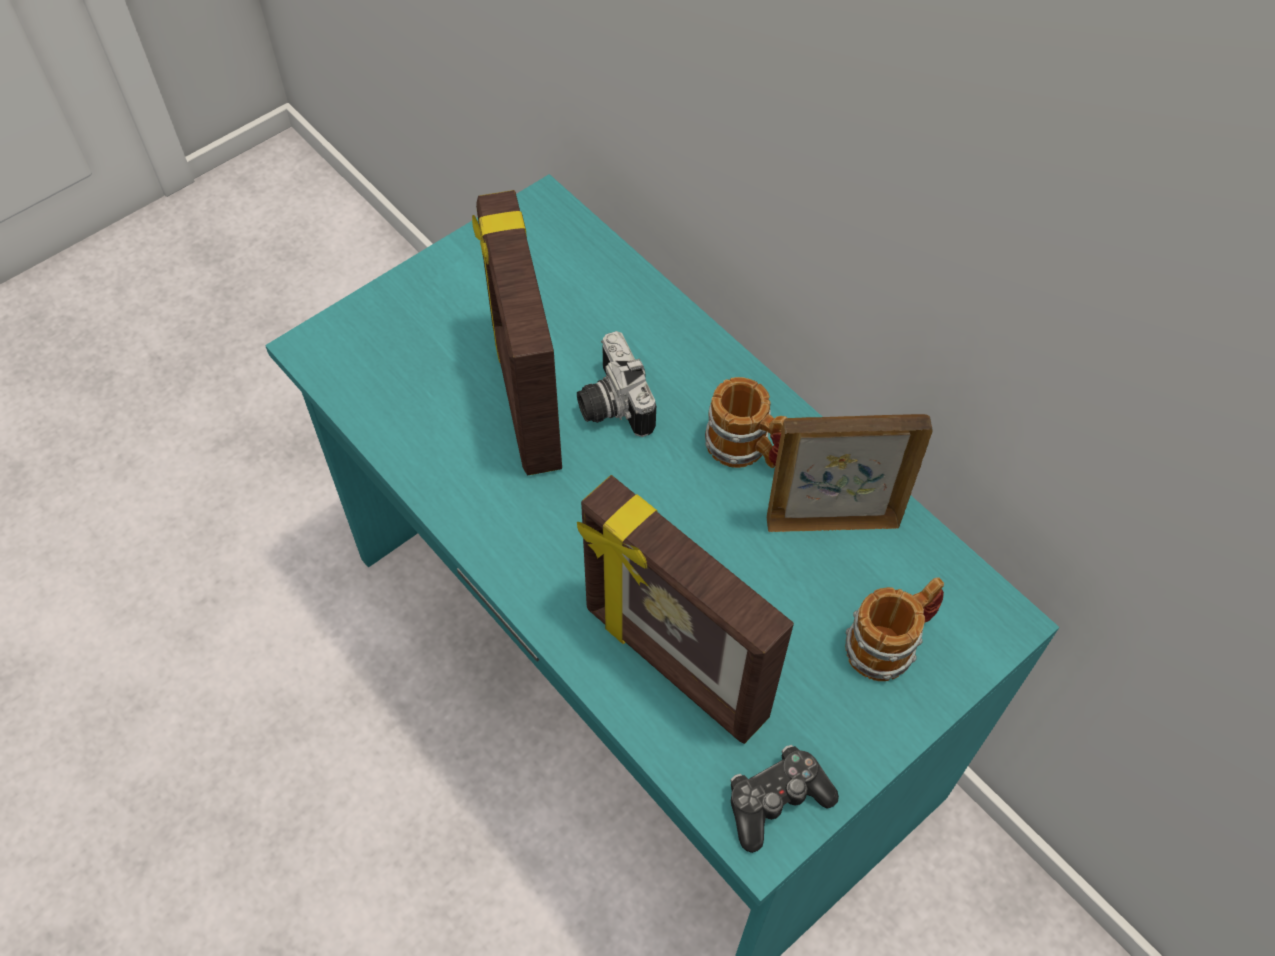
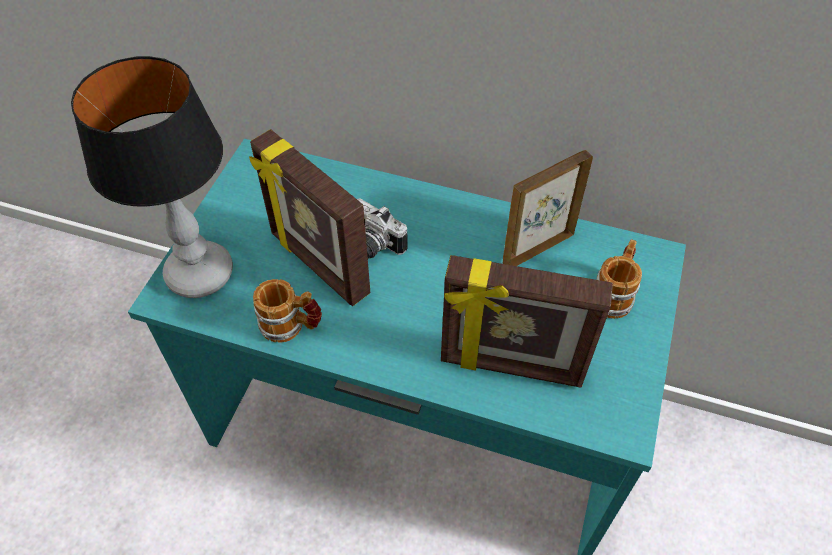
camera: 30 degrees left, 5 degrees down
(377, 339) = (201, 274): none -> table lamp
(747, 450) = (465, 233): mug -> mug (291, 326)
(776, 800) = (619, 408): game controller -> none

